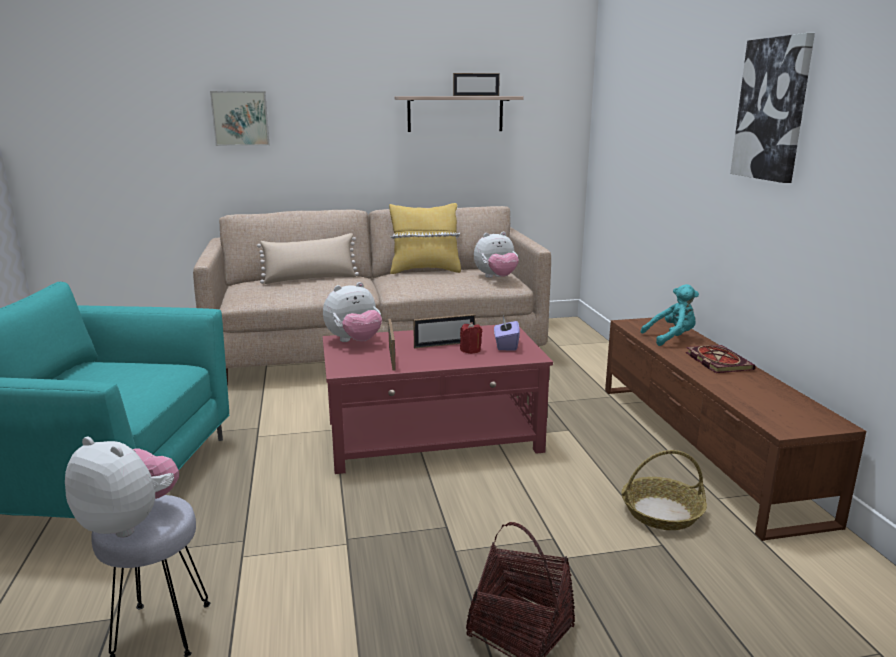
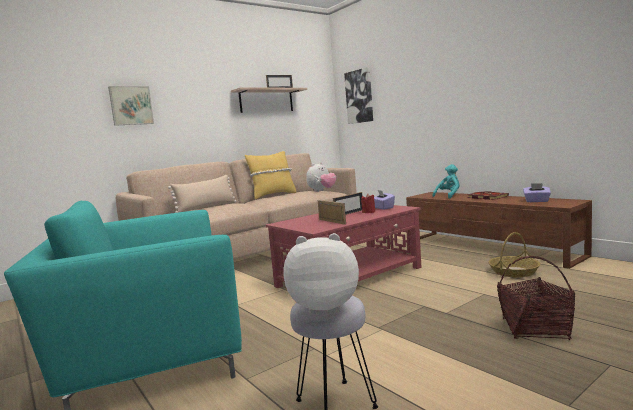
camera: 25 degrees left, 10 degrees down
(354, 341) = (293, 222): plush toy -> none
(768, 401) = (536, 201): none -> purple tissue box
(772, 109) = (485, 63): picture -> picture (359, 96)

